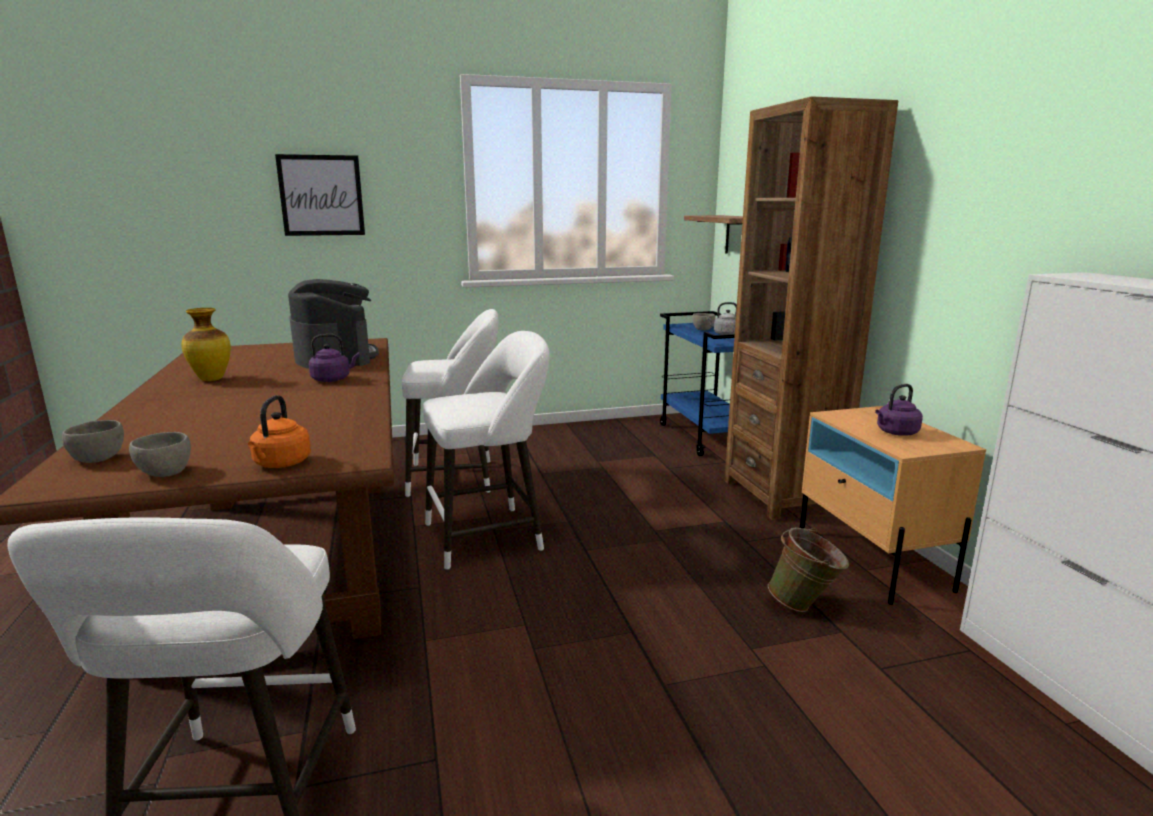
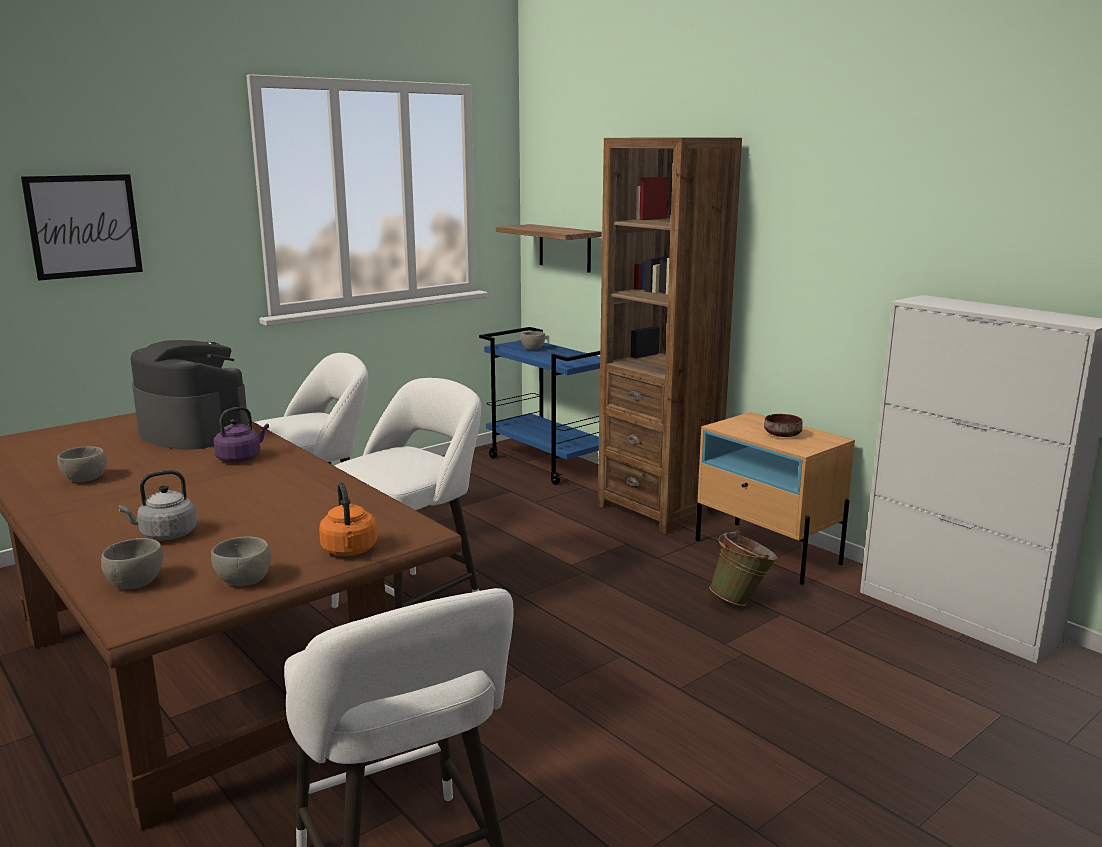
camera: 25 degrees left, 0 degrees up
(212, 379) = (86, 479): vase -> grey bowl
(724, 334) = (560, 353): grey kettle -> grey kettle (165, 535)
(895, 433) = (782, 435): purple kettle -> brown bowl

